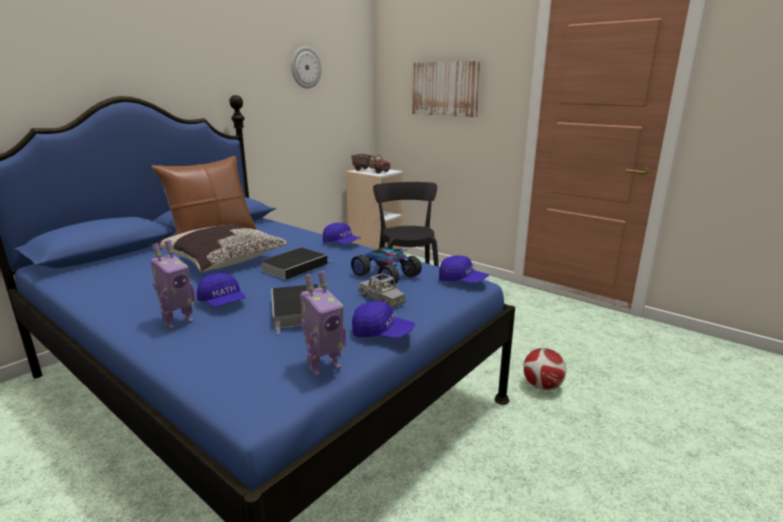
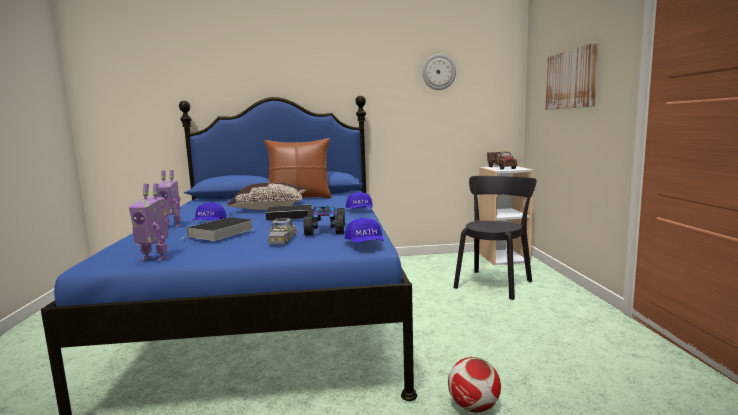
camera: 45 degrees right, 10 degrees down
(382, 333) = (226, 254): blue cap -> none

